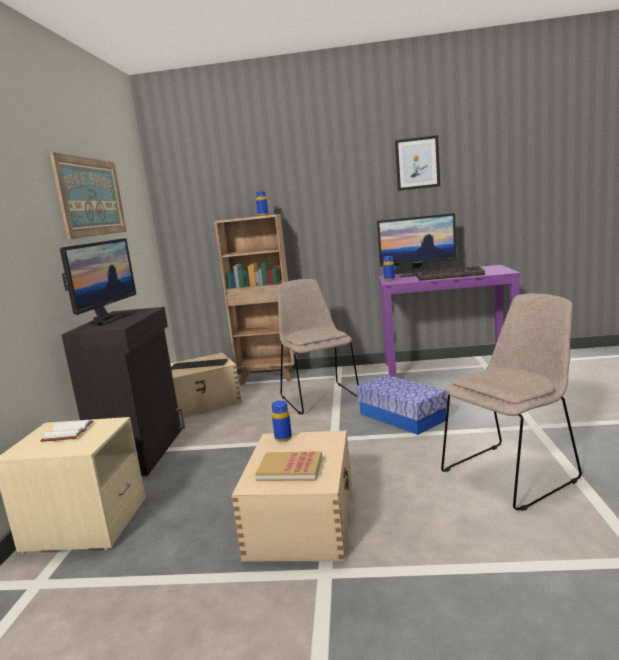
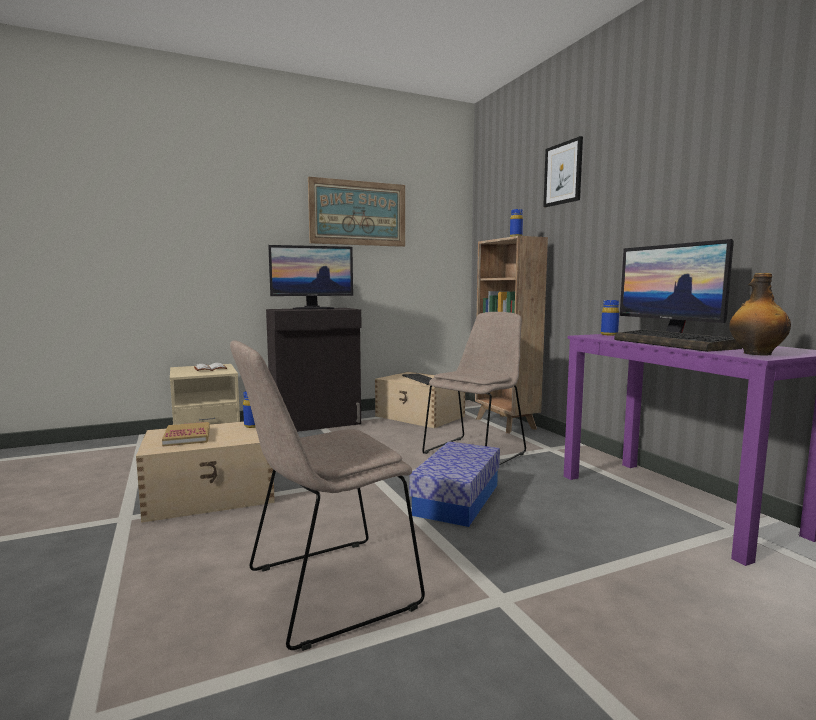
camera: 60 degrees right, 5 degrees down
(417, 163) = (715, 157): picture -> picture (563, 173)
(498, 271) = (756, 354): none -> bottle
(512, 473) = (325, 590): beige chair -> beige chair turned 120 degrees clockwise

